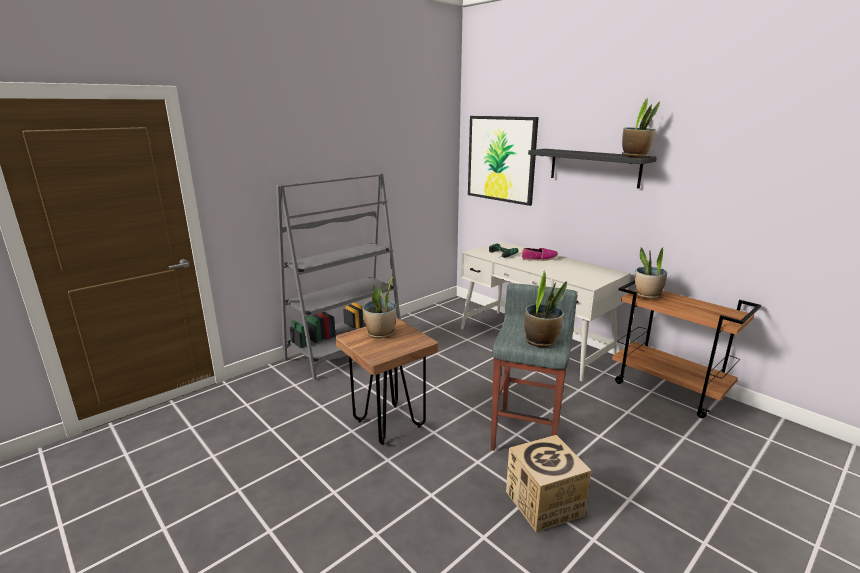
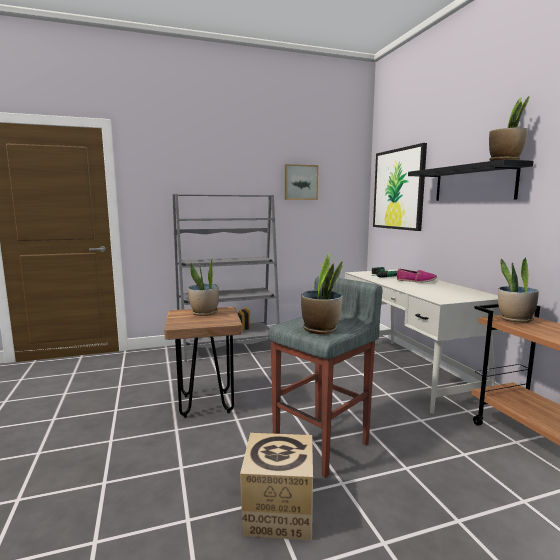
camera: 25 degrees right, 10 degrees down
(397, 152) = (300, 182): none -> picture

